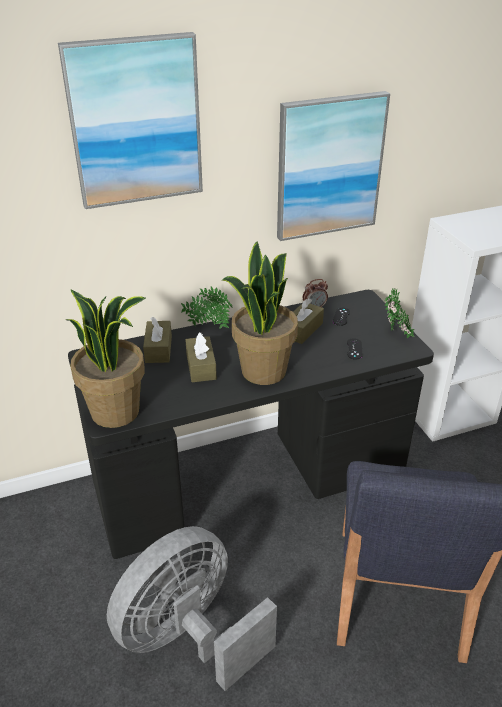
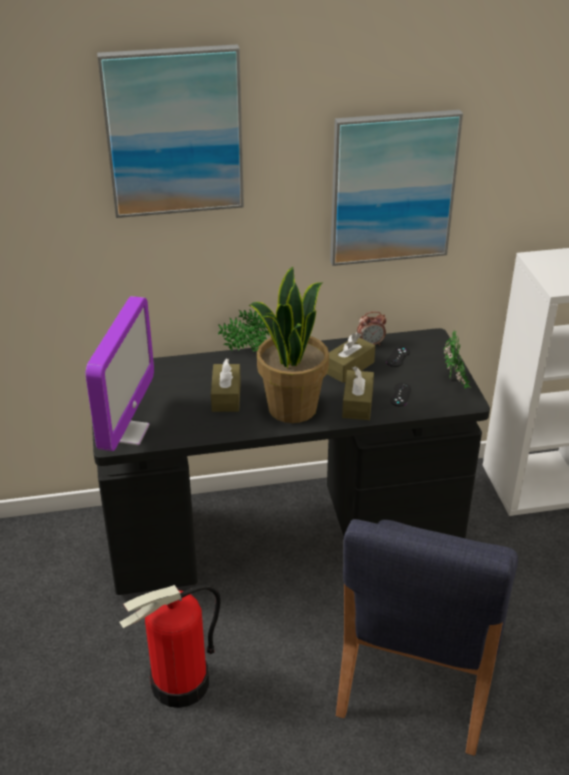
camera: 10 degrees right, 0 degrees up
(116, 411) = (126, 433): potted plant -> monitor
(158, 349) = (186, 372): brown tissue box -> brown tissue box (357, 403)
(189, 636) = (180, 683): grey fan -> fire extinguisher

